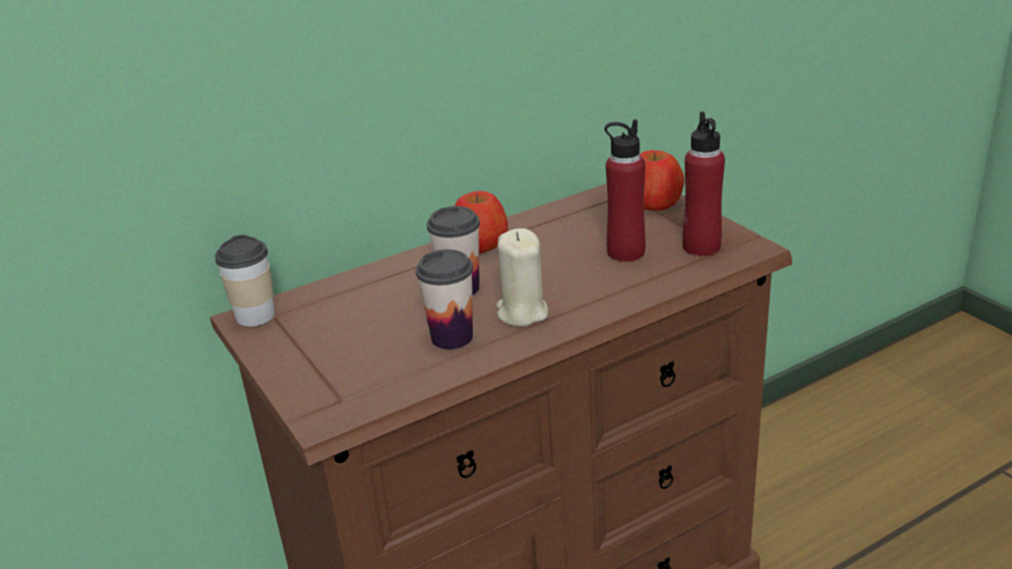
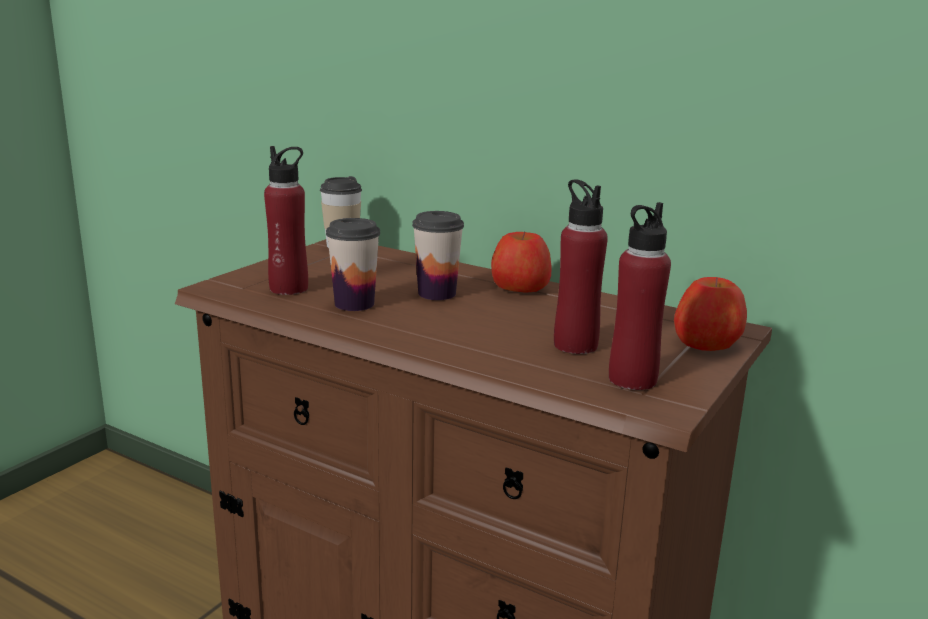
camera: 60 degrees right, 10 degrees down
(372, 370) = (289, 288): none -> red bottle
(522, 312) = (415, 321): beige candle -> none

